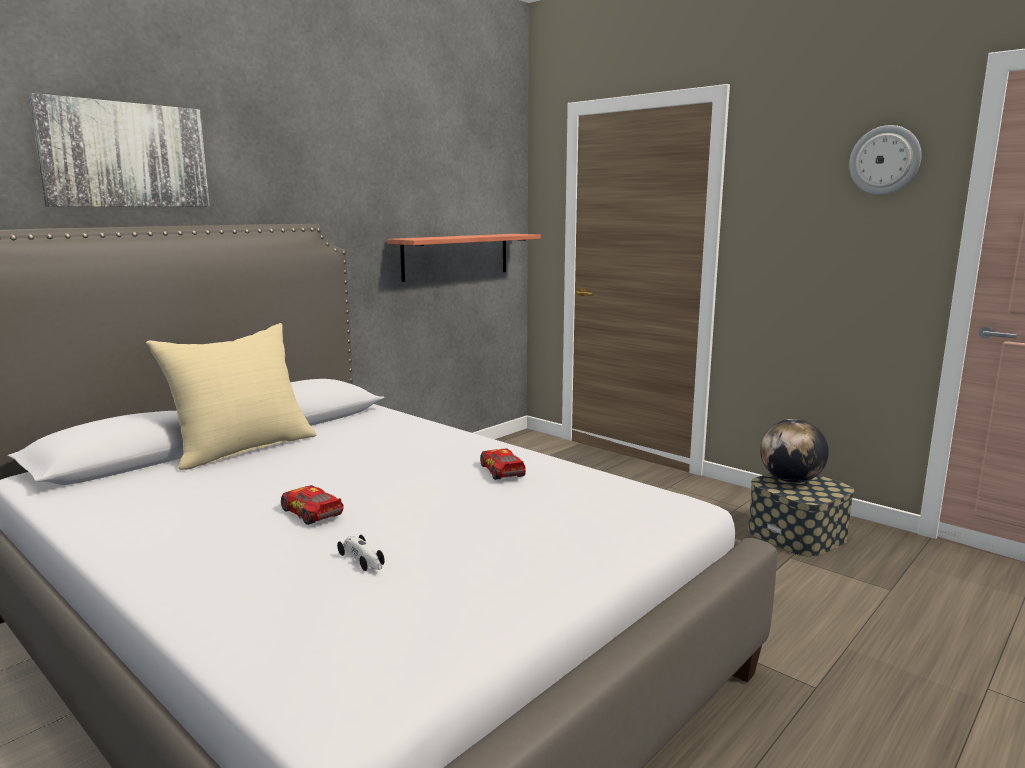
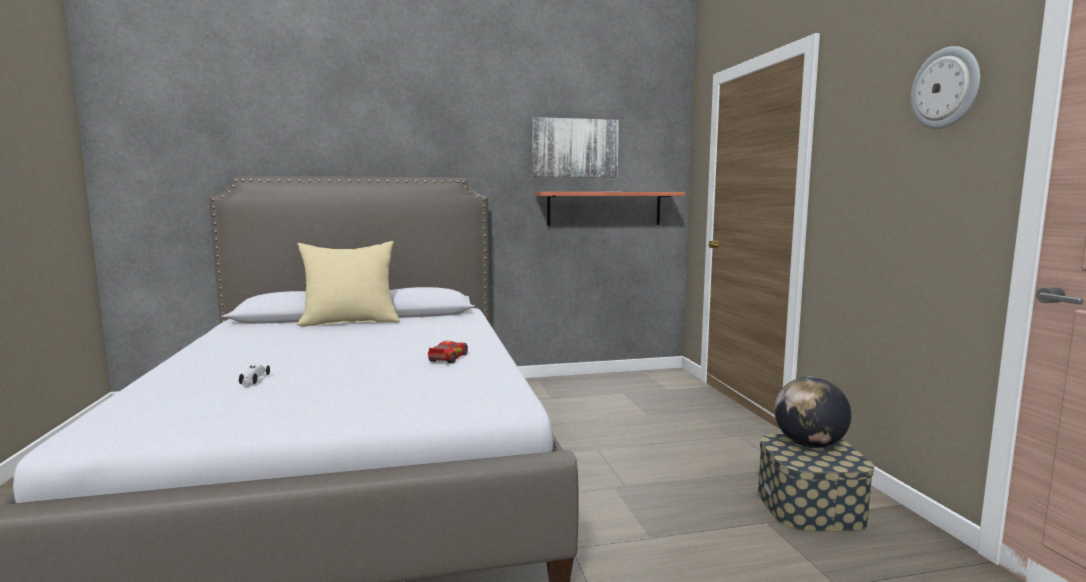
camera: 35 degrees right, 5 degrees down
(125, 155) = (337, 133): picture -> picture (574, 148)
(312, 513) = (296, 355): toy car -> none

